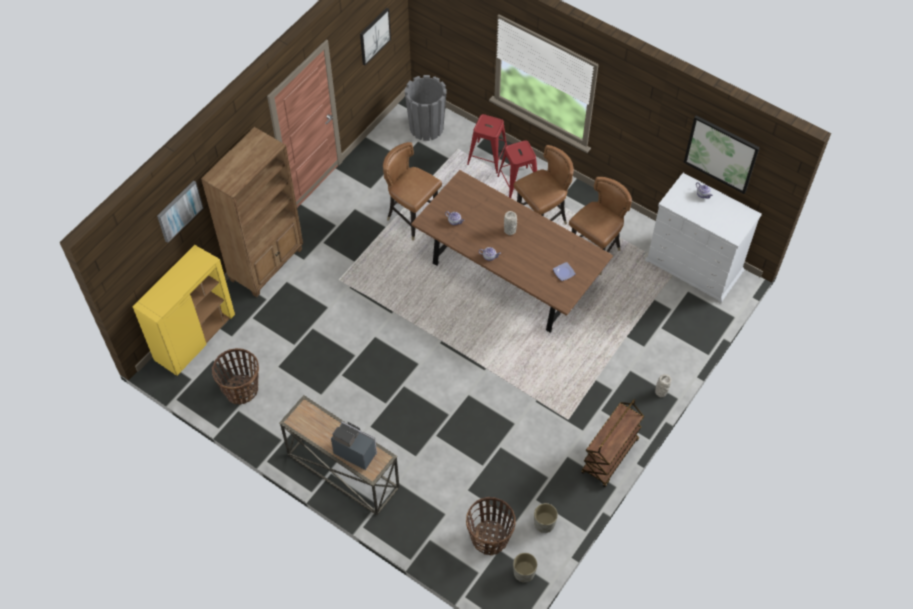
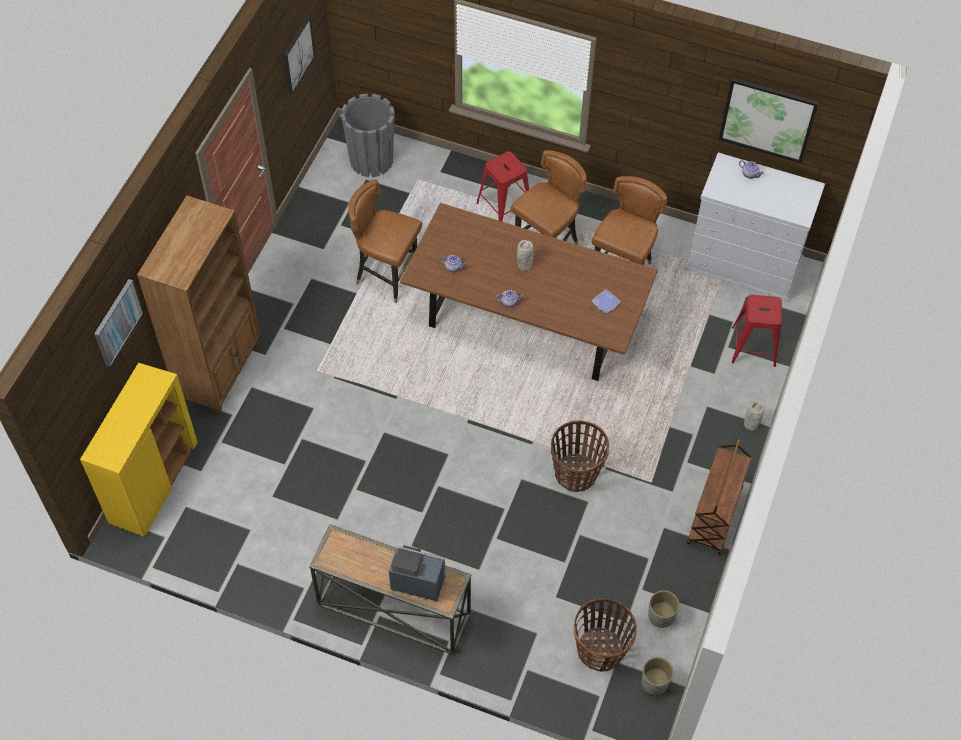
camera: 15 degrees left, 0 degrees up
(241, 389) = (233, 536): basket -> basket (576, 473)
(487, 157) = (457, 182): red stool -> red stool (753, 346)

